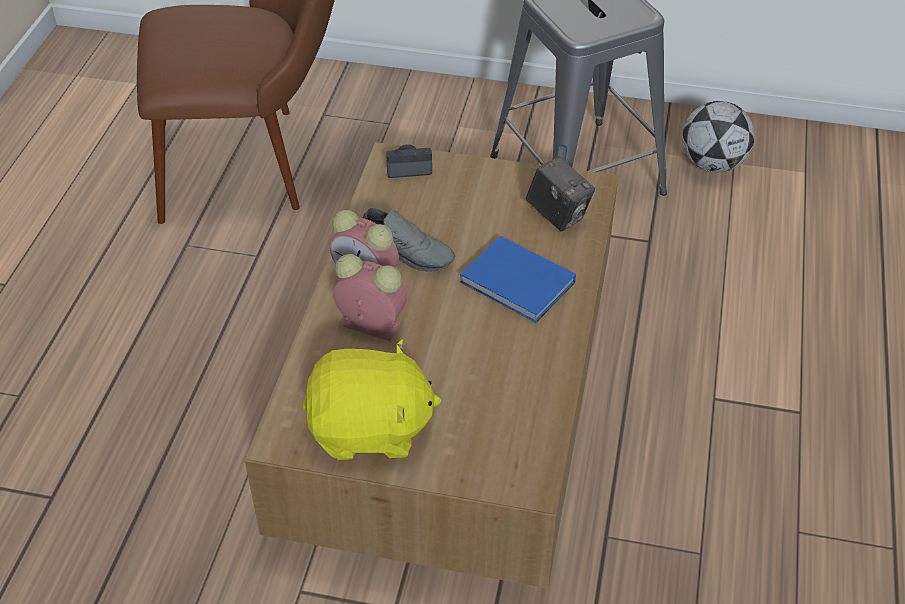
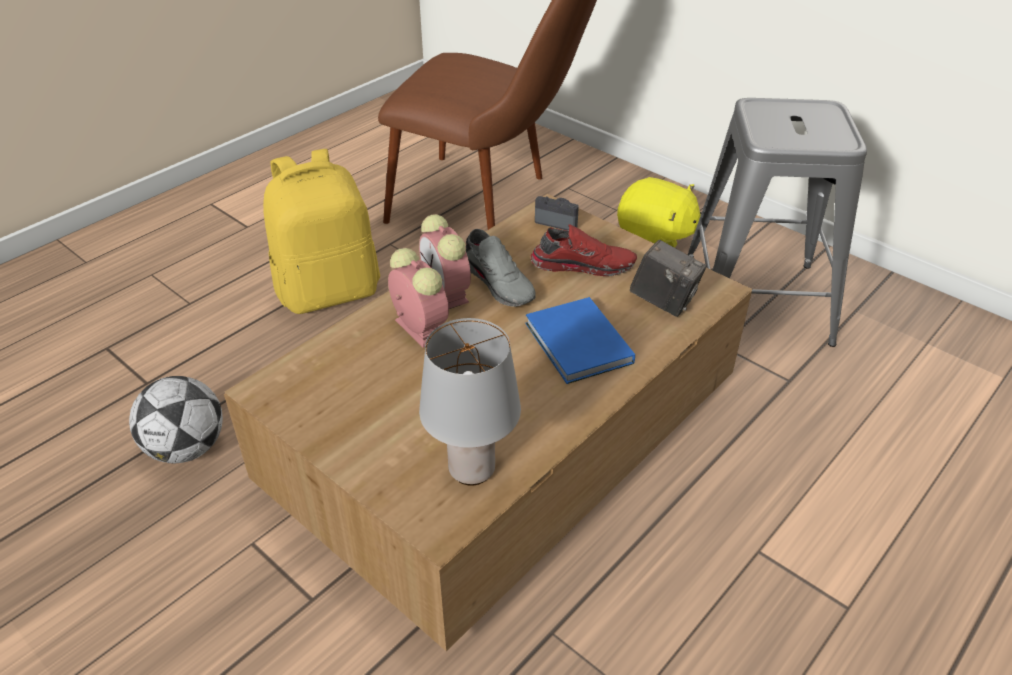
camera: 30 degrees right, 5 degrees down
(164, 321) = (329, 291): none -> yellow backpack
(370, 429) = (341, 412): yellow plush toy -> yellow plush toy (655, 236)
(464, 205) = (583, 264): none -> red shoe
(520, 428) = (473, 470): none -> grey table lamp
(558, 215) = (663, 301): camera -> camera turned 45 degrees counterclockwise
(712, 164) = (902, 336): football -> football (187, 448)

